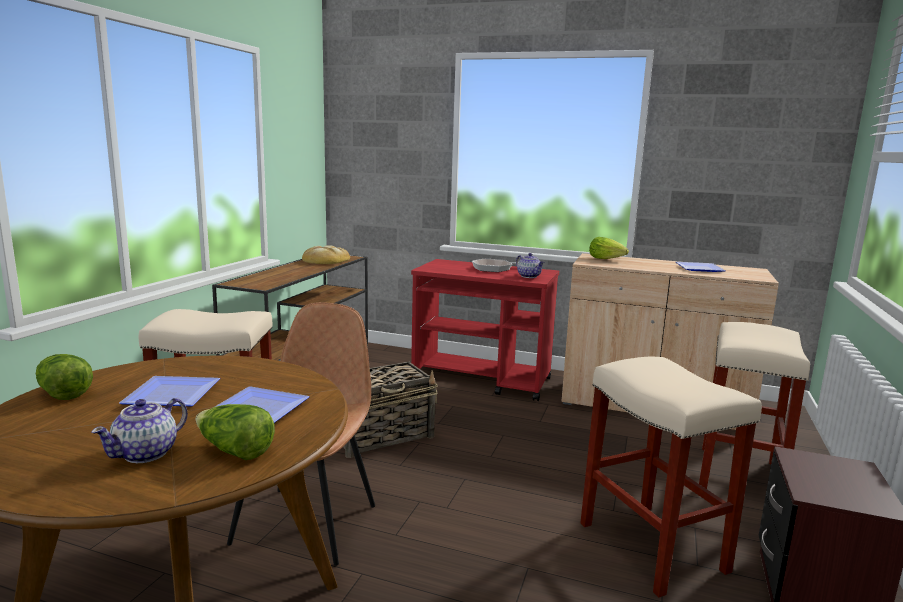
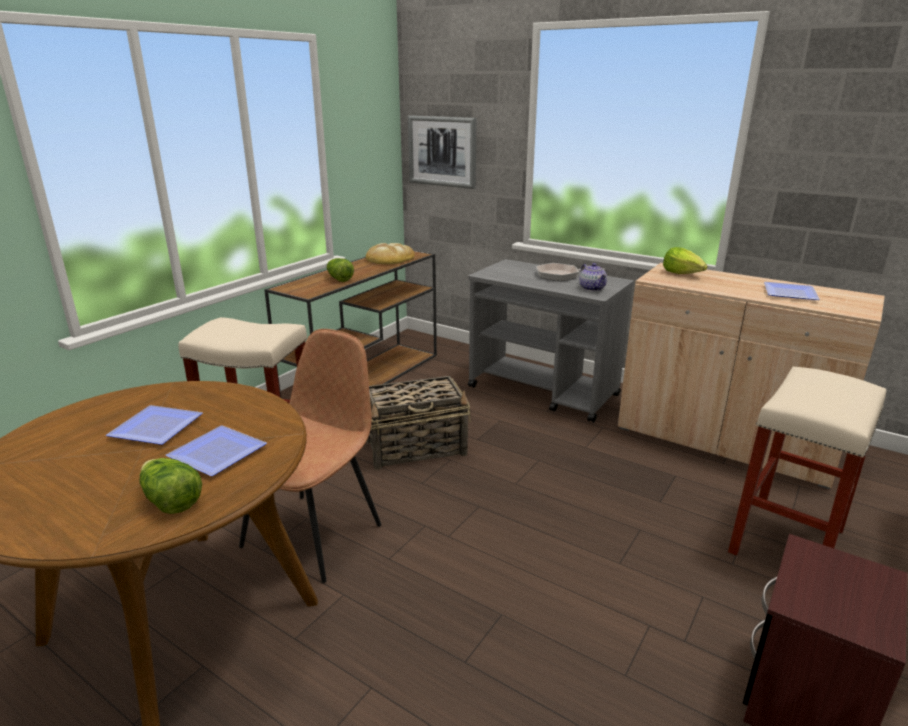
camera: 15 degrees right, 10 degrees up
(63, 392) = (73, 417): lettuce -> lettuce (339, 279)
(147, 453) = (100, 494): teapot -> none
(368, 164) = (442, 151): none -> picture
(482, 380) = (544, 391): red cart -> grey cart
(654, 548) = (644, 613): beige stool -> none

